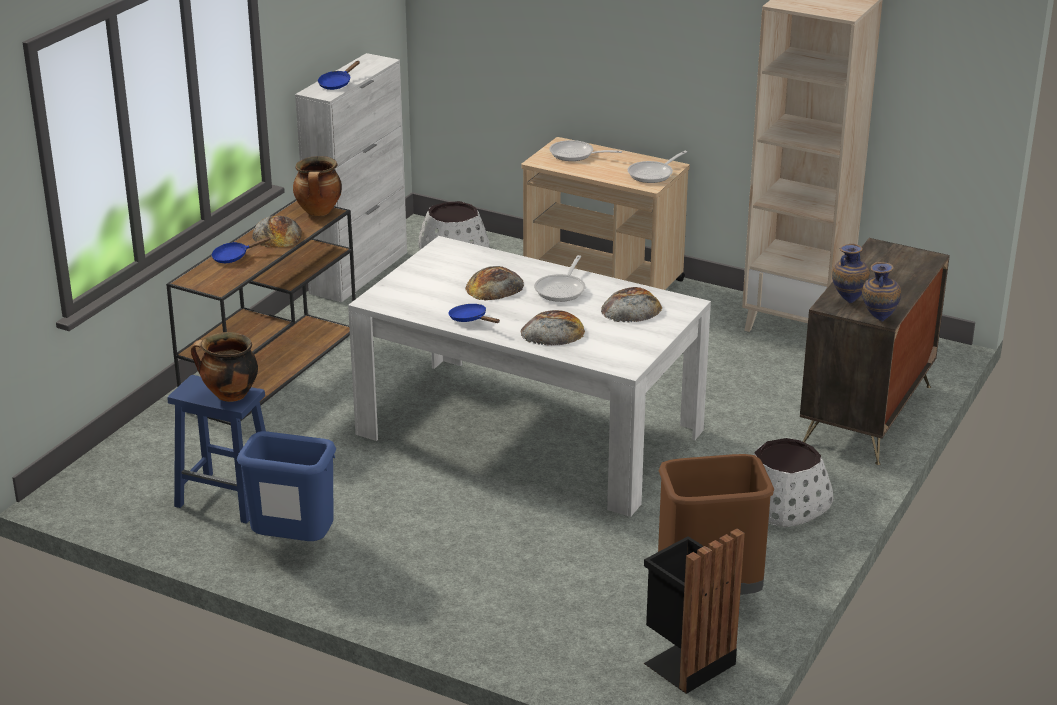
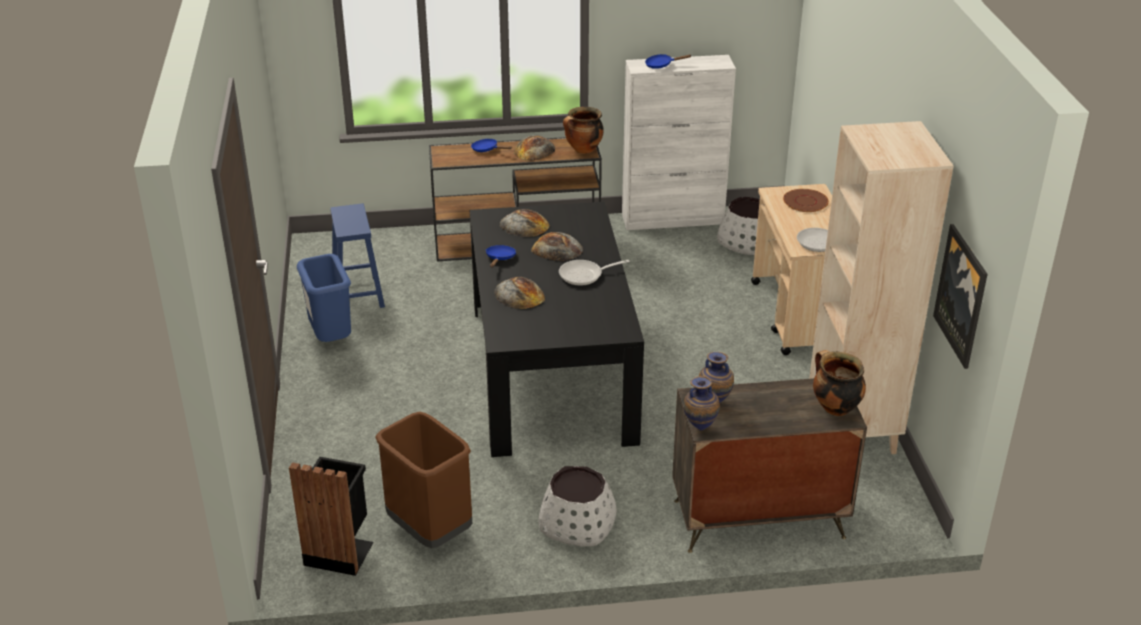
camera: 55 degrees right, 5 degrees up
(229, 395) = (351, 225): cooking pot -> cooking pot (834, 407)
(530, 432) = (551, 371): white dining table -> black dining table
(575, 155) = (805, 202): frying pan -> brown plate
(631, 308) = (590, 312): bread -> bread (524, 225)
(931, 109) = (962, 295): none -> picture

